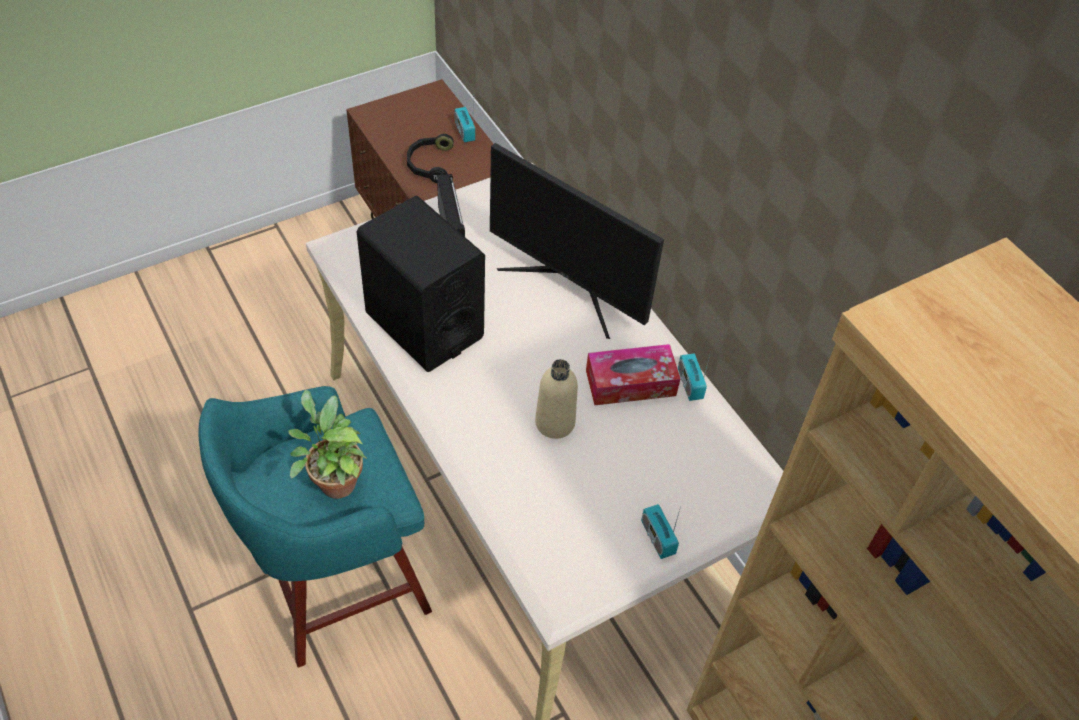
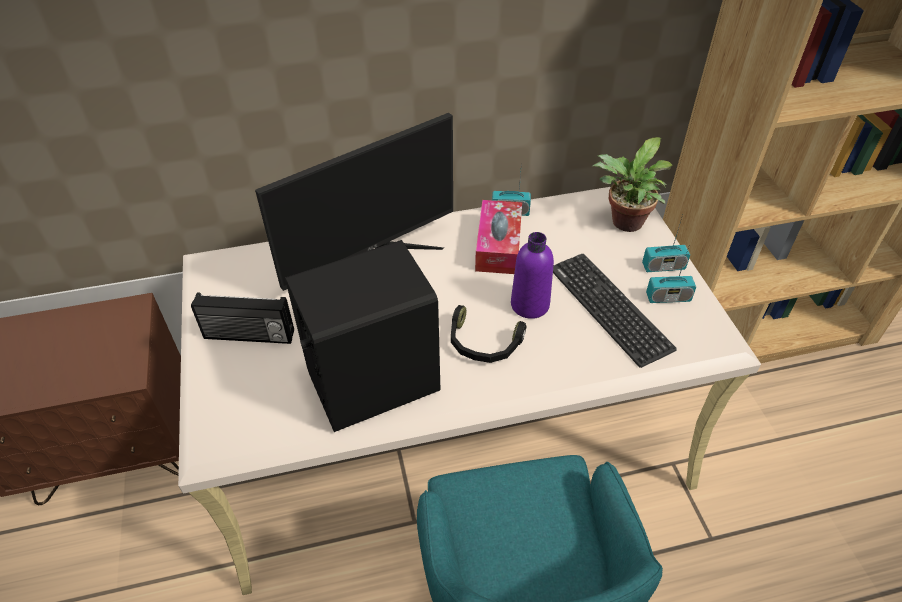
camera: 70 degrees left, 5 degrees down
(334, 481) = (533, 525): potted plant -> potted plant (624, 224)
(429, 164) = (95, 361): black headphones -> black headphones (483, 344)
(464, 132) = (68, 320): radio -> radio (668, 298)
(555, 423) = (530, 305): beige bottle -> purple bottle
(574, 491) = (609, 308): none -> keyboard

